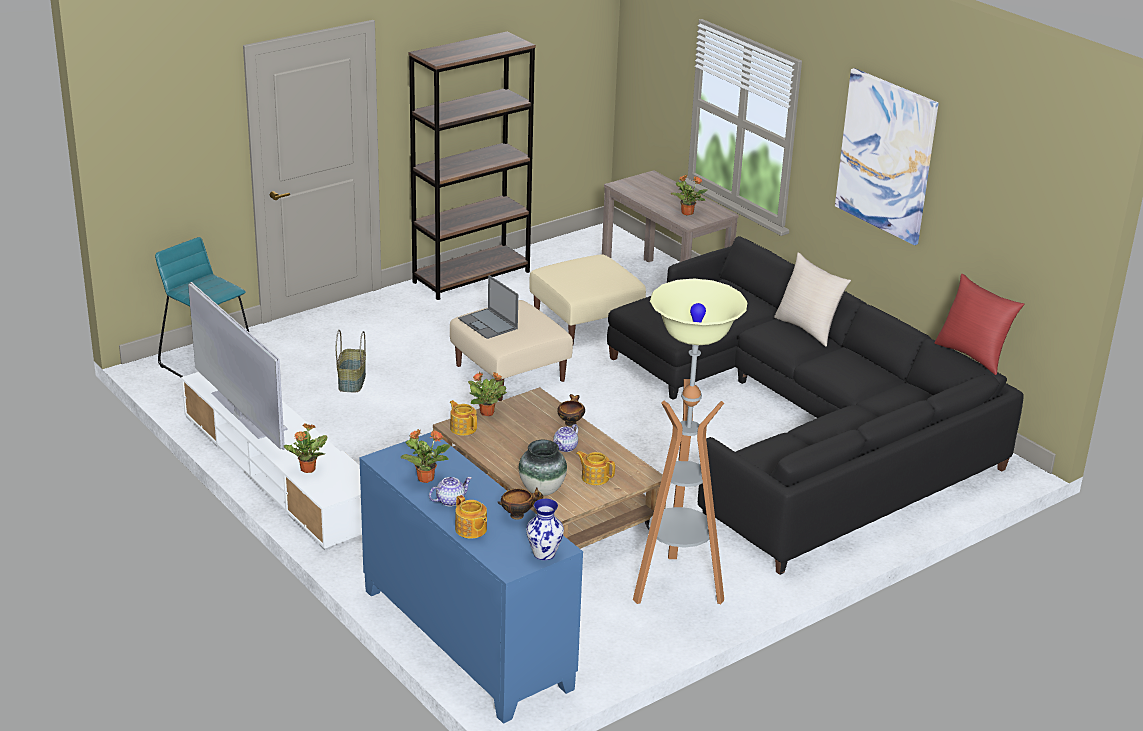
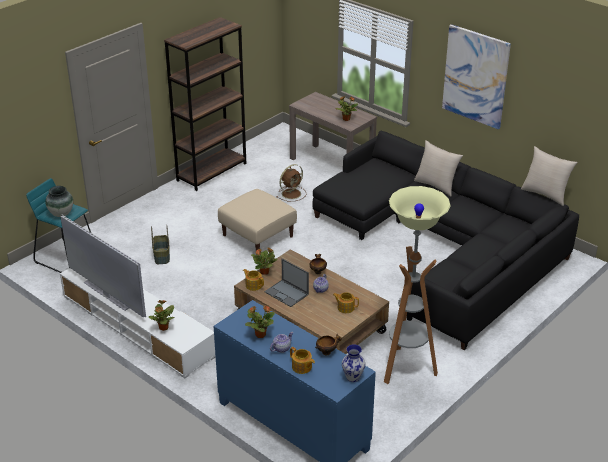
camera: 10 degrees left, 5 degrees up
(488, 324) = (243, 209): laptop -> laptop (287, 293)
(541, 490) = (316, 322): vase -> vase (61, 214)
(586, 321) = (292, 193): beige ottoman -> brown fan
(972, 355) = (545, 194): red pillow -> beige pillow

